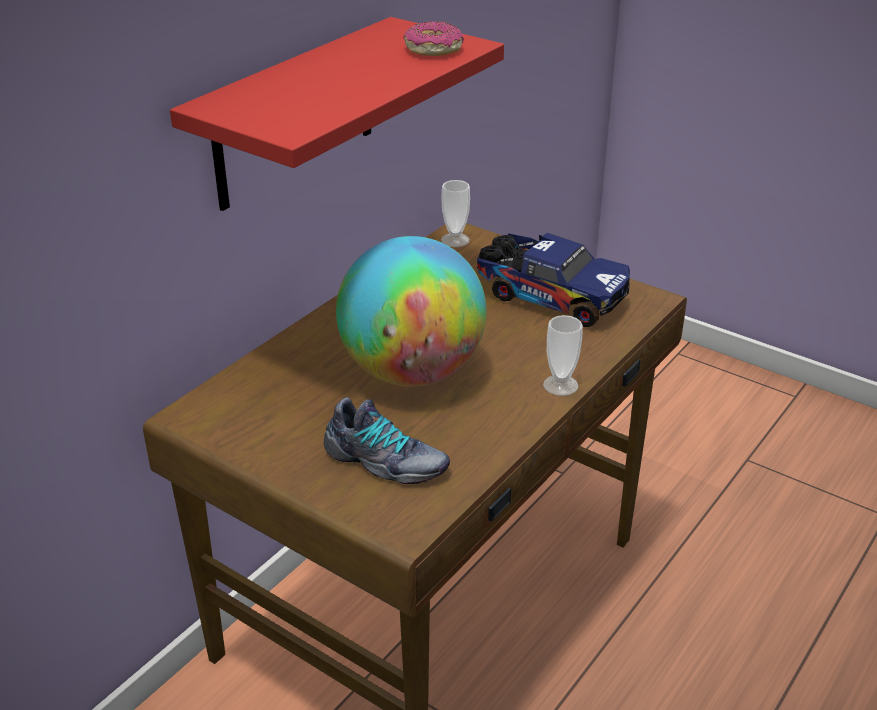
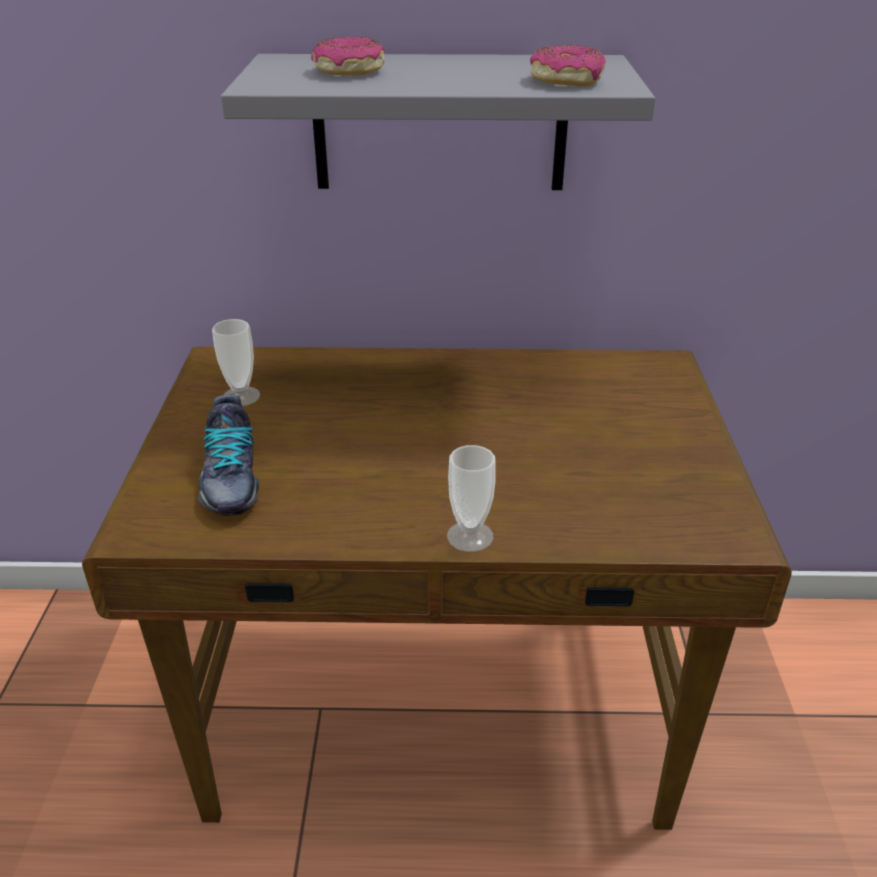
camera: 55 degrees right, 0 degrees up
(294, 115) = (440, 123): red shelf -> grey shelf
(296, 95) = (349, 71): none -> donut
(412, 372) = (389, 435): globe -> none
(455, 240) = (650, 366): cup -> cup (241, 396)
(548, 296) = (631, 462): toy truck -> none

